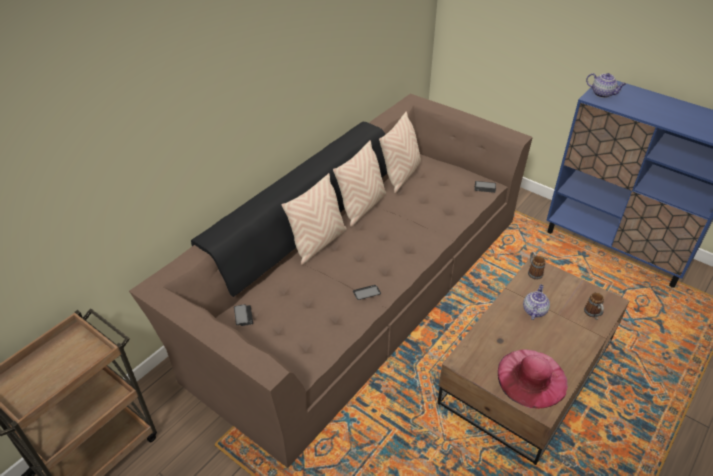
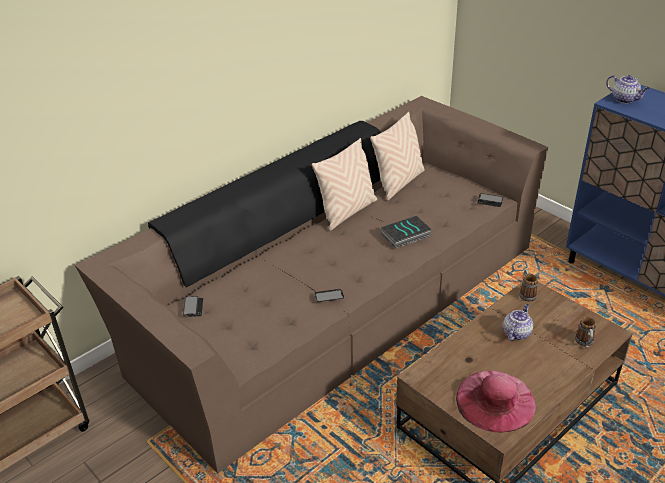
camera: 10 degrees right, 5 degrees down
(318, 243) = (290, 244): beige pillow -> none
(420, 227) = (405, 235): none -> book

